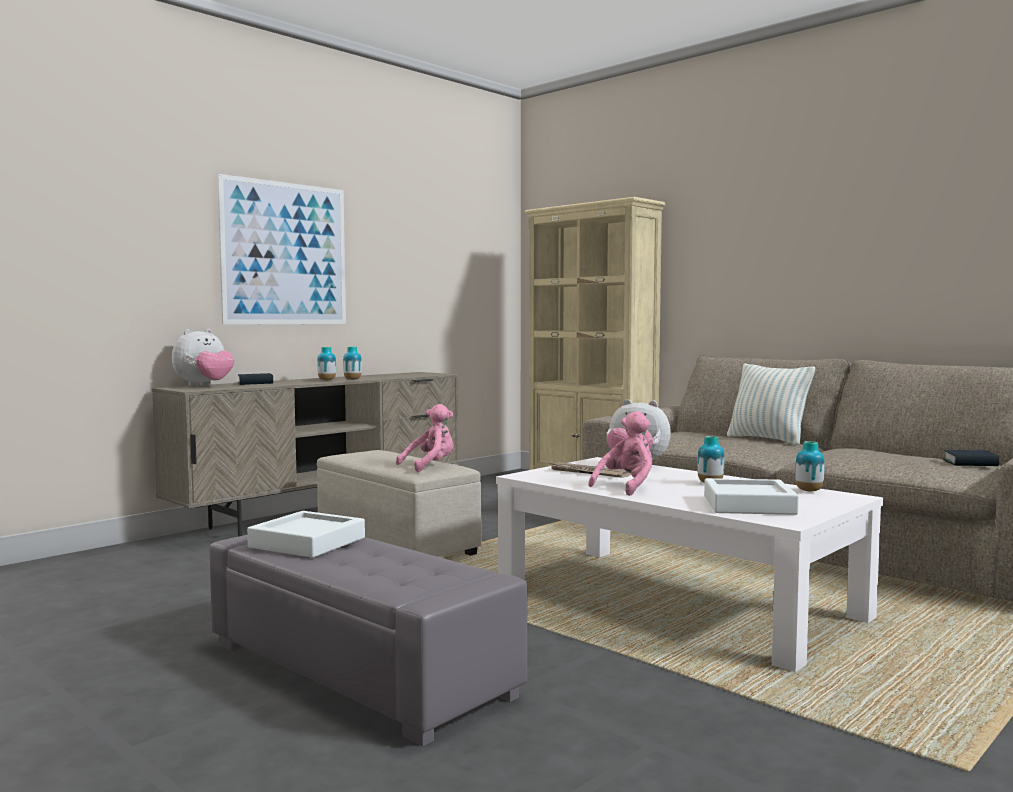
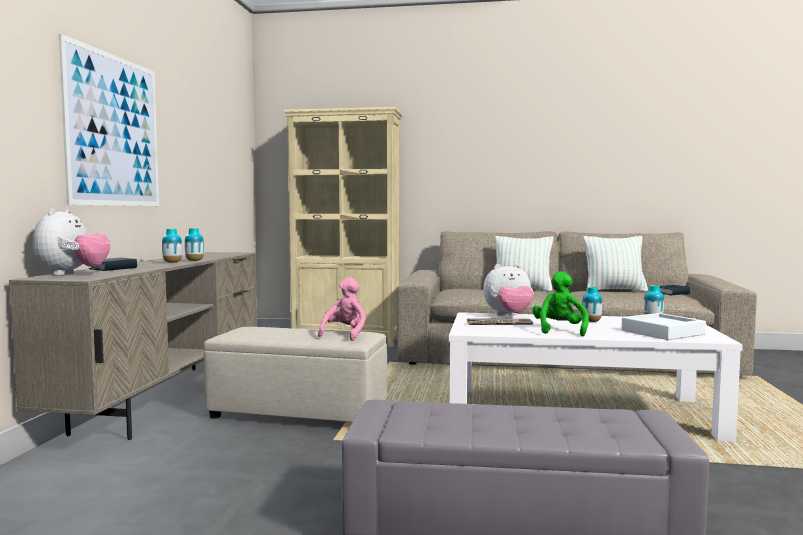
camera: 35 degrees left, 0 degrees up
(307, 542) = (439, 418): white tray -> none
(627, 487) = (559, 330): pink plush toy -> green plush toy
(896, 452) = (614, 290): none -> pillow

